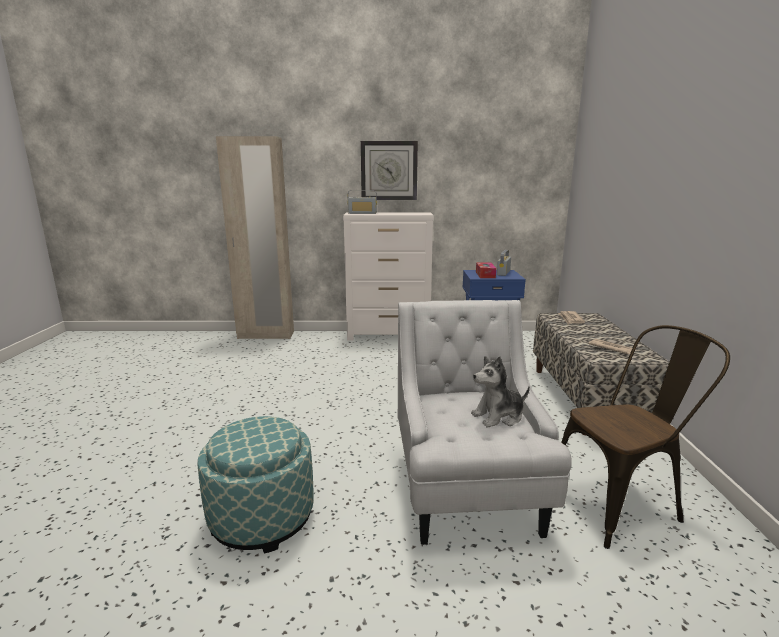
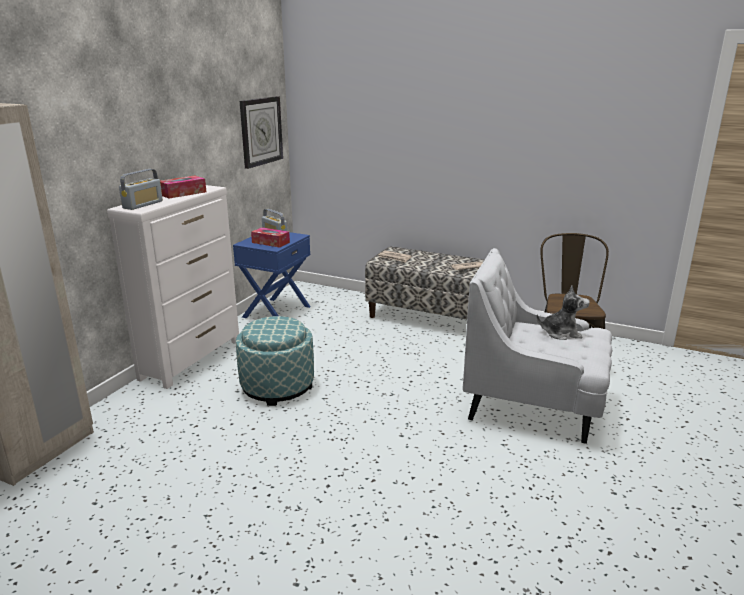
camera: 65 degrees left, 5 degrees up
(262, 517) = (529, 519): ottoman -> ottoman (277, 386)
(389, 171) = (145, 137): wall clock -> wall clock (261, 131)
(400, 213) = (183, 193): none -> tissue box
(498, 416) = (561, 333): plush toy -> plush toy turned 90 degrees counterclockwise

